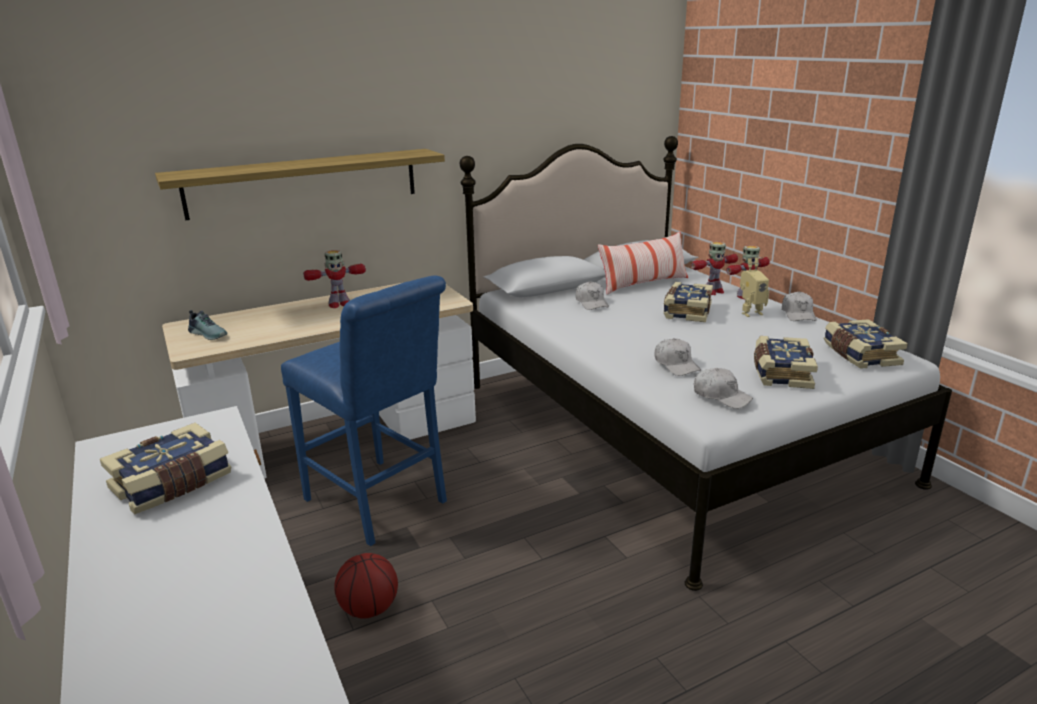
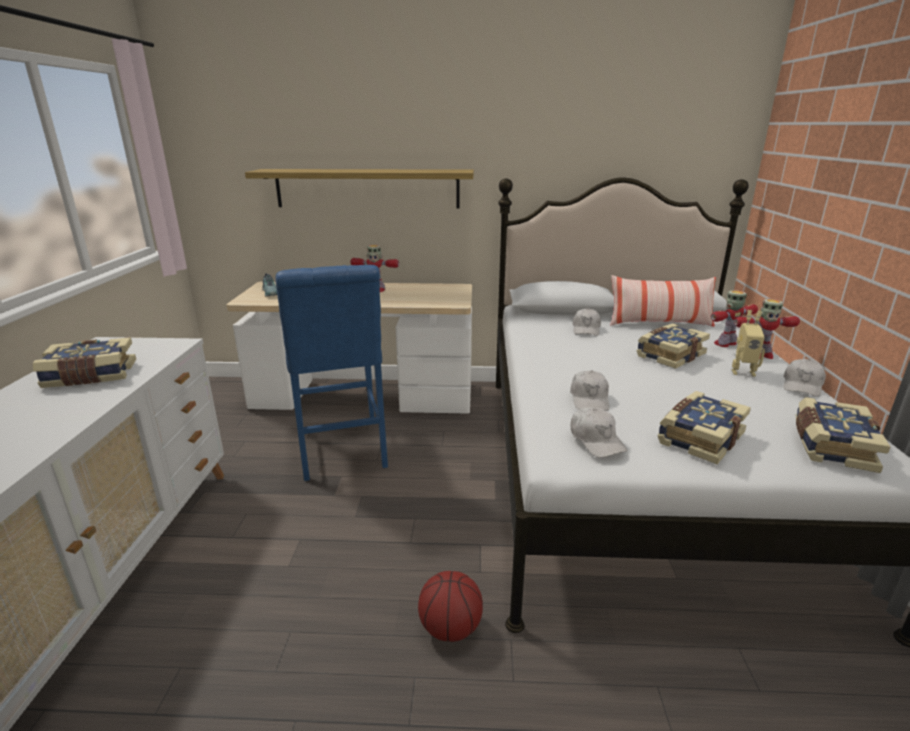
camera: 30 degrees right, 0 degrees up
(370, 609) = (256, 527): basketball -> basketball (451, 629)
(713, 292) = (726, 344): toy robot -> toy robot turned 150 degrees clockwise

